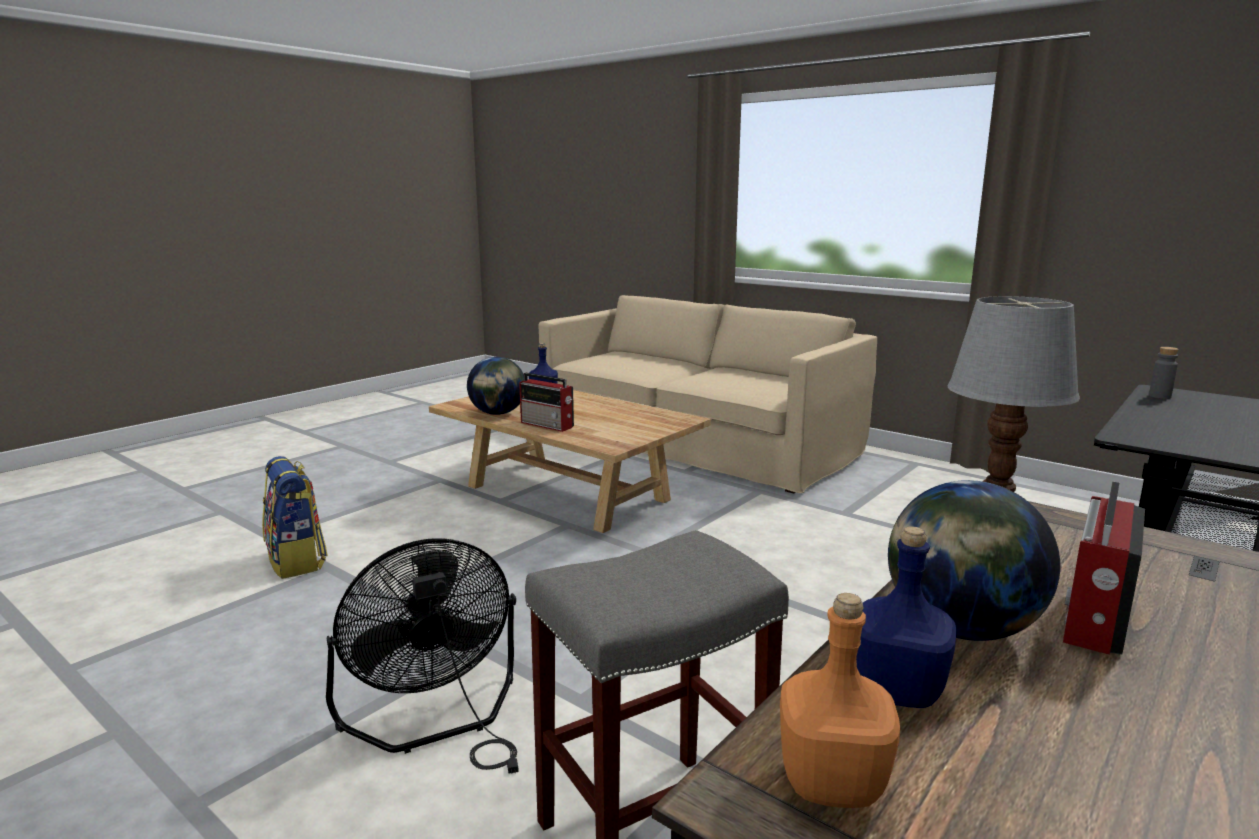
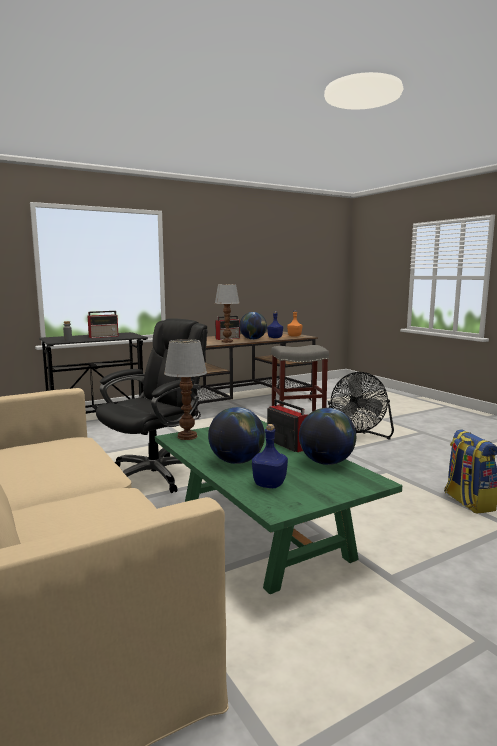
camera: 160 degrees left, 5 degrees down
(567, 493) = (261, 532): beige coffee table -> green coffee table
(587, 406) = (236, 461): none -> globe
(672, 420) = (186, 437): none -> table lamp
(770, 533) = (154, 475): none -> black office chair
(1201, 426) = (104, 336): none -> radio

